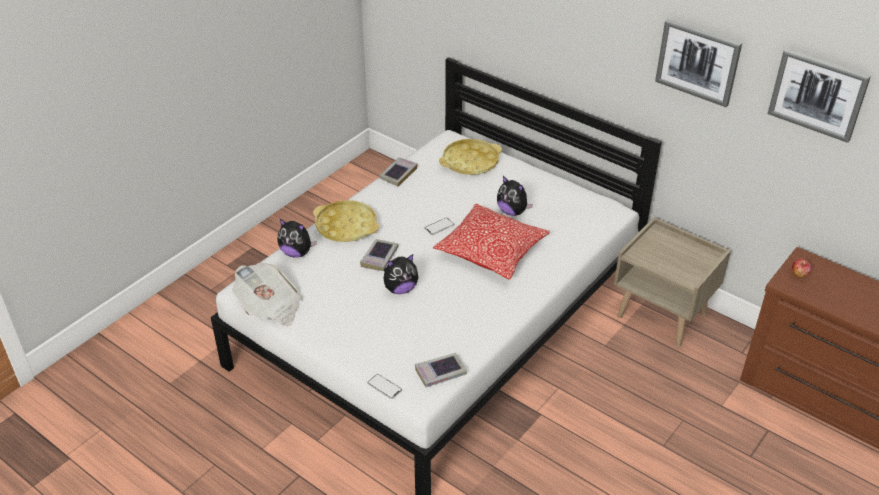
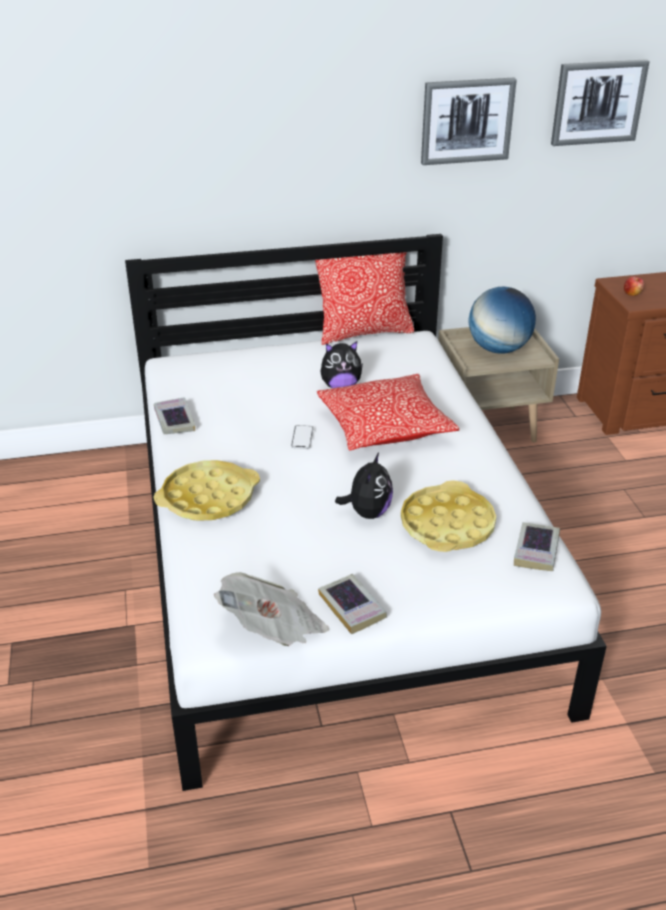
camera: 50 degrees left, 5 degrees down
(297, 253) = (202, 558): plush toy -> none
(379, 257) = (297, 501): book -> book (352, 607)
(384, 387) = (518, 603): phone -> none
(470, 161) = (227, 370): yellow tray -> yellow tray (447, 525)
(589, 187) = (364, 332): none -> pillow
(674, 256) = (498, 349): none -> globe

